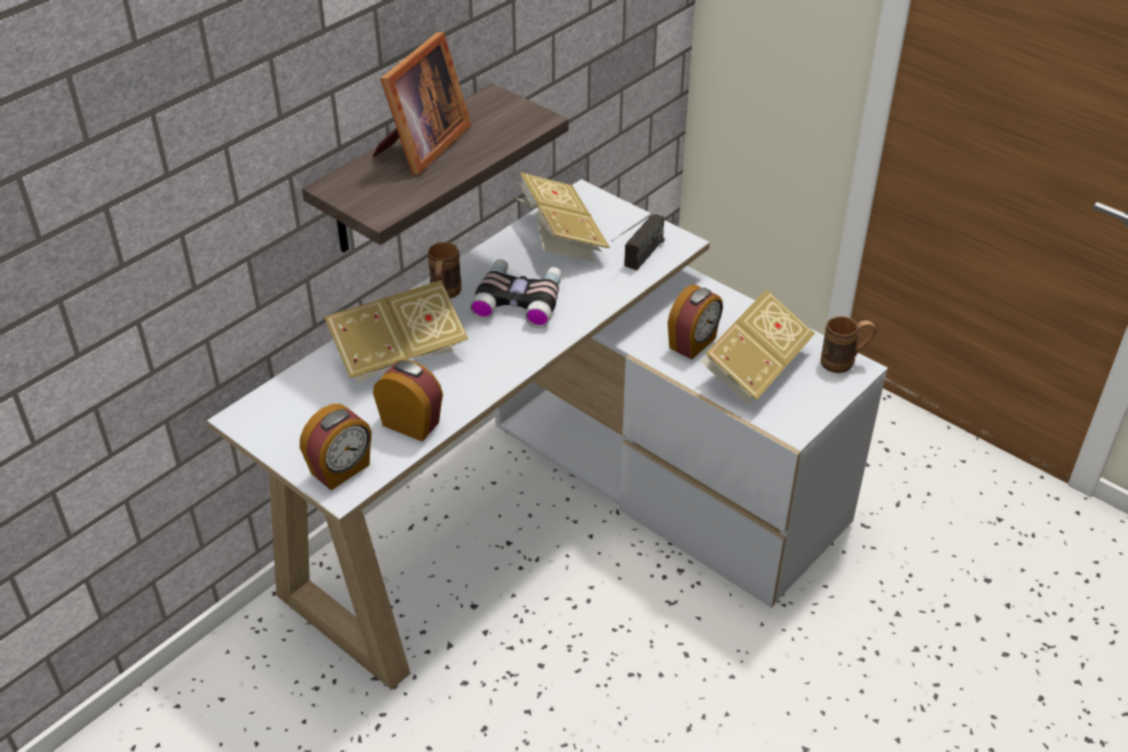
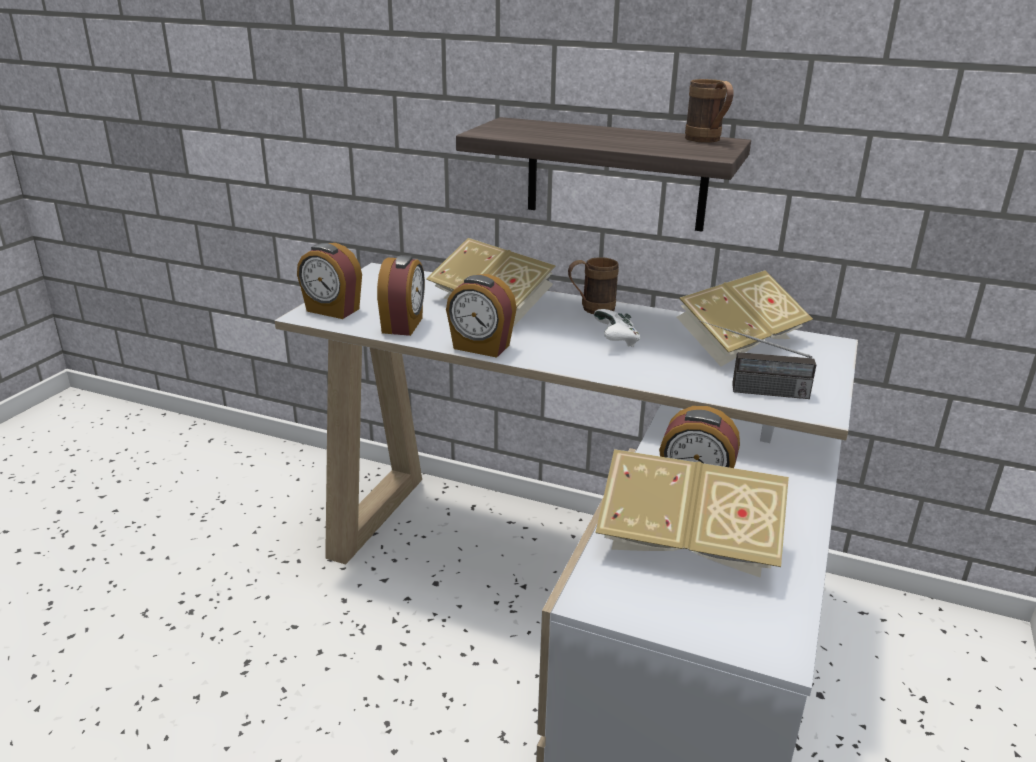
camera: 70 degrees right, 15 degrees down
(421, 147) = (603, 132): picture frame -> none
(490, 382) = (481, 347): none -> alarm clock
(519, 299) = (616, 341): binoculars -> white game controller
(844, 362) = (776, 632): brown mug -> brown mug (707, 140)

